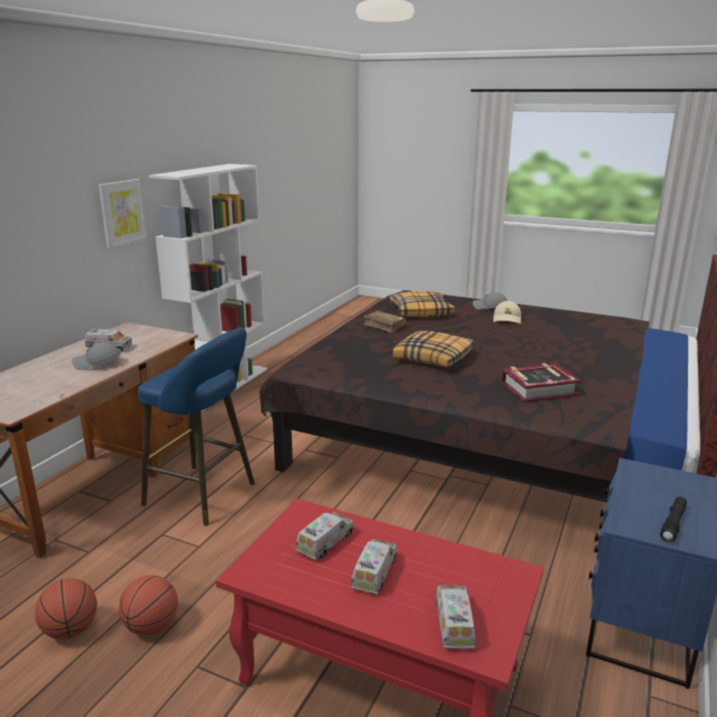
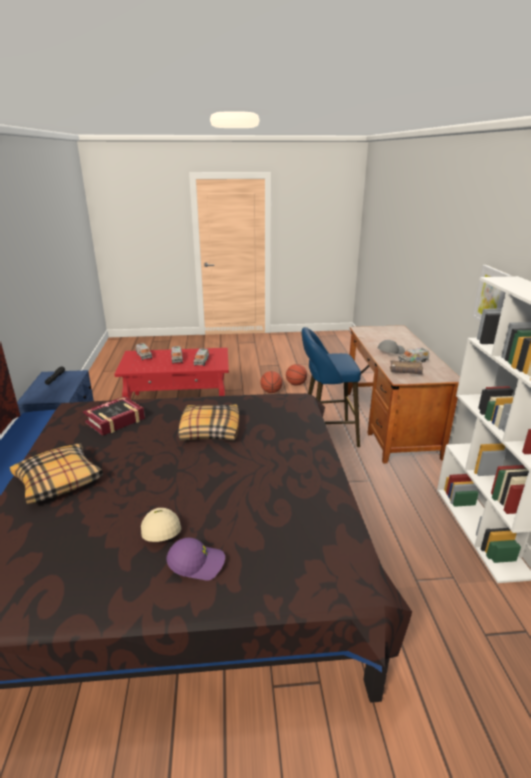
camera: 150 degrees right, 5 degrees up
(384, 326) = (291, 462): brown book -> brown book (405, 372)
(420, 312) = (280, 508): pillow -> pillow (58, 481)
(489, 307) = (197, 563): grey cap -> purple cap

